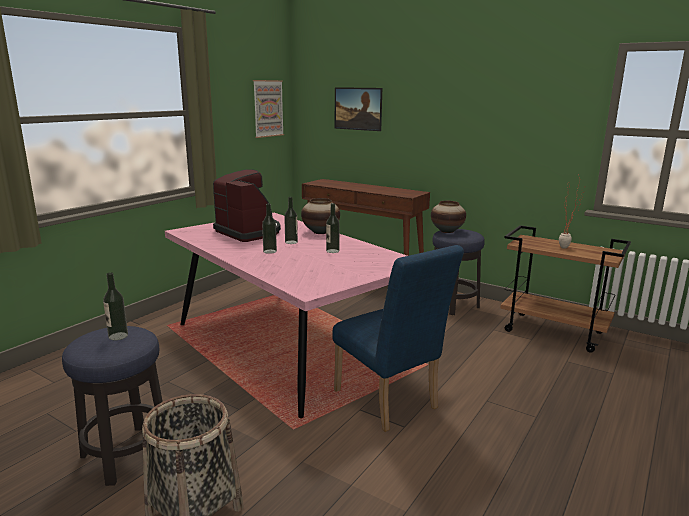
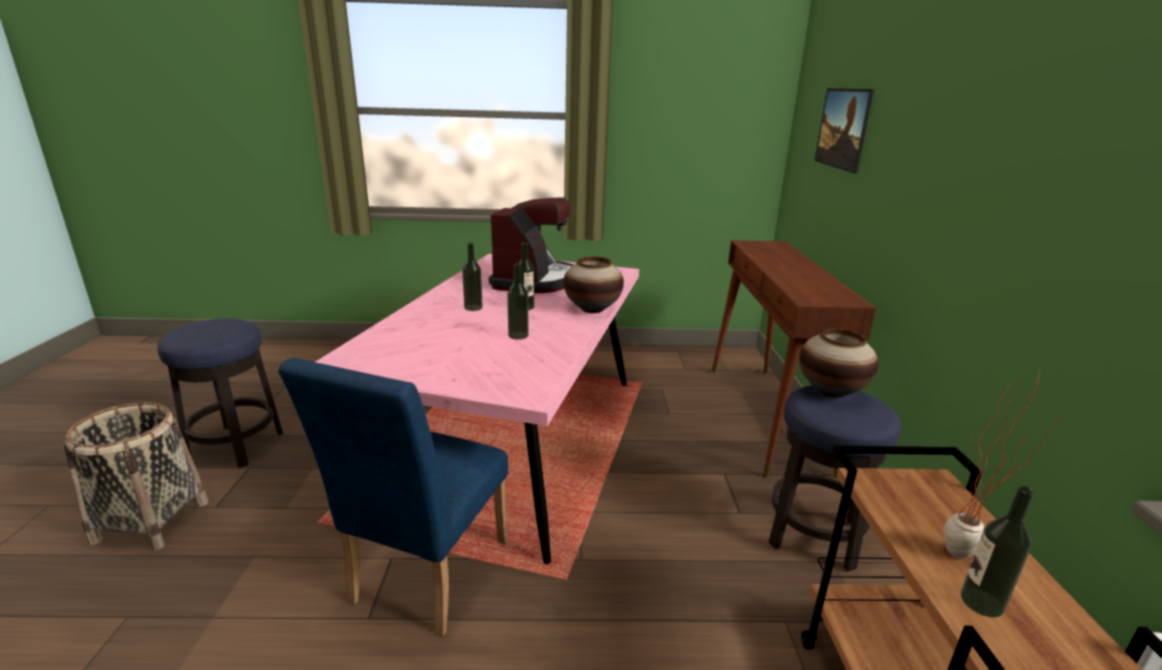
camera: 55 degrees right, 5 degrees up
(118, 336) = (219, 330): bottle -> bottle (981, 602)
(268, 108) = (731, 120): picture -> none

